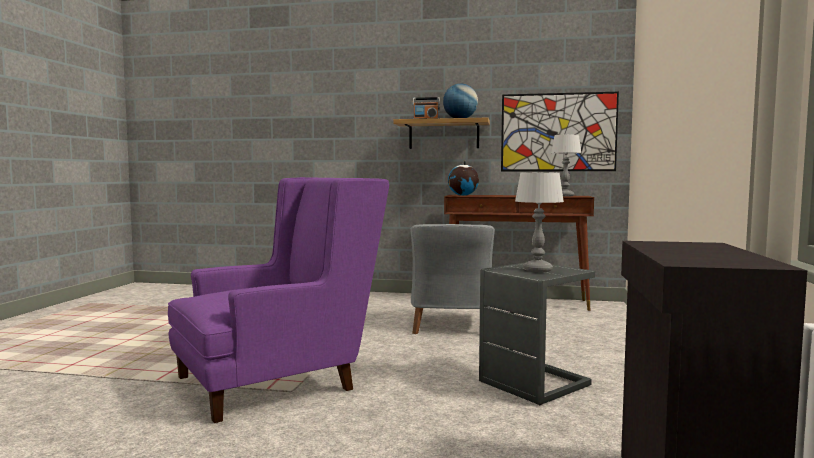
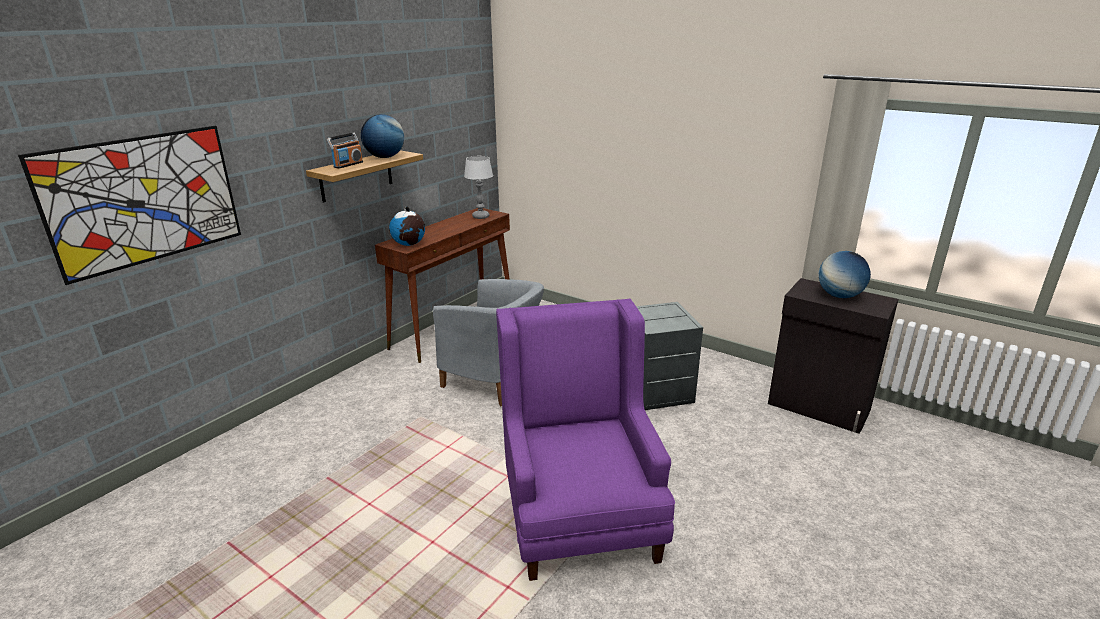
camera: 65 degrees left, 20 degrees up
(538, 270) = (664, 317): table lamp -> none
(558, 132) = (451, 151): picture -> picture (144, 200)
(699, 251) = (839, 296): none -> globe

